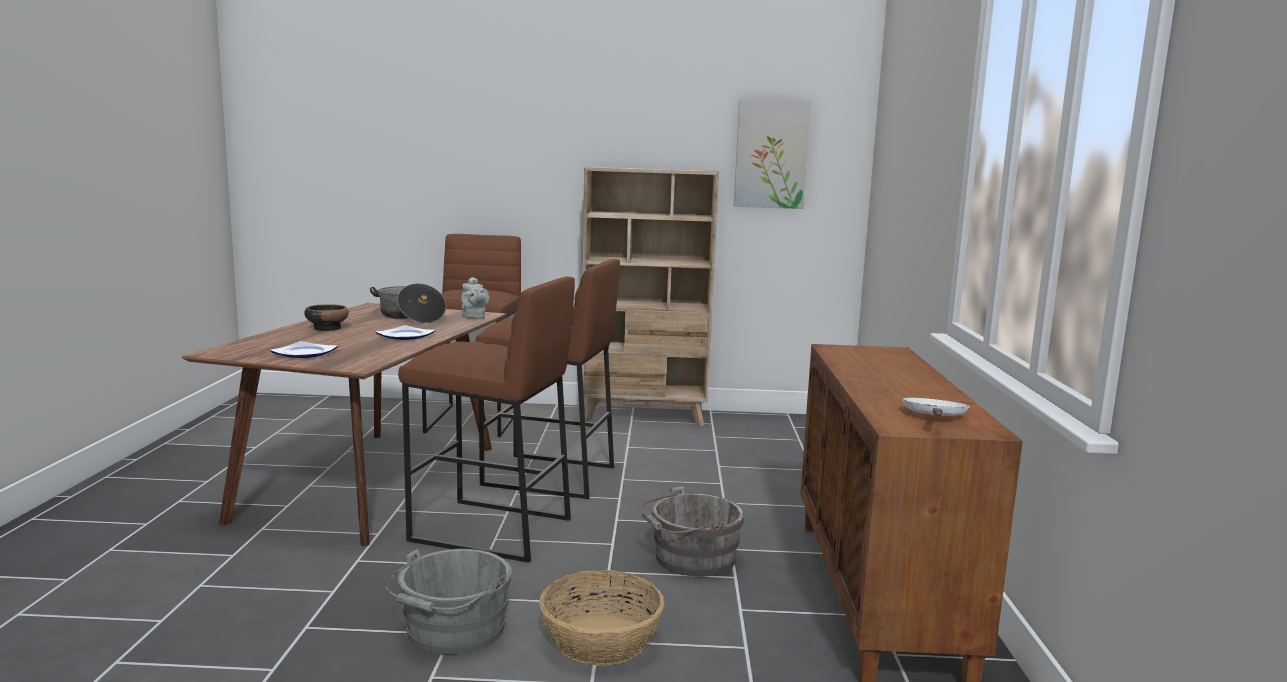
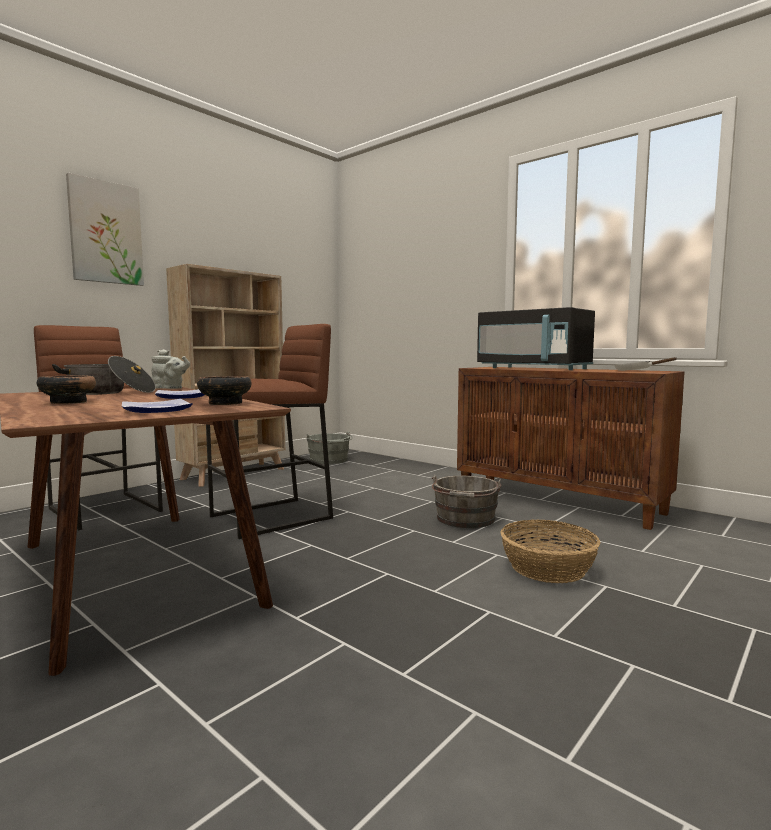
camera: 50 degrees left, 5 degrees down
(371, 355) = (224, 403): none -> bowl
(452, 632) = (487, 610): grey bucket -> grey bucket (329, 460)
(490, 530) = (329, 556): brown stool -> none
(771, 154) = (287, 271): picture -> picture (105, 233)
(879, 369) = (533, 368): none -> black microwave

